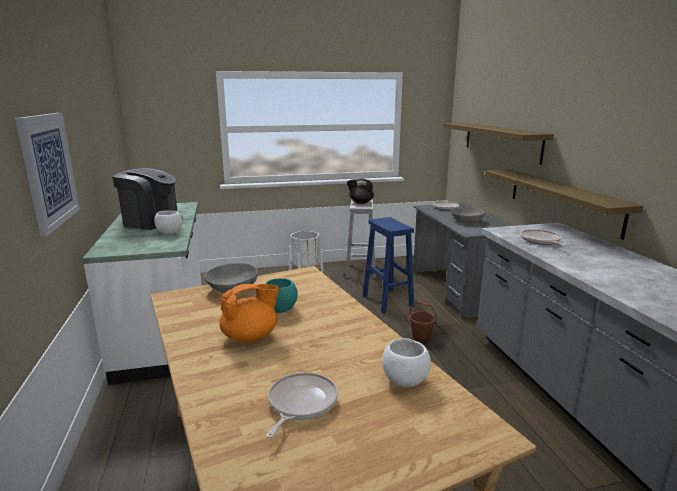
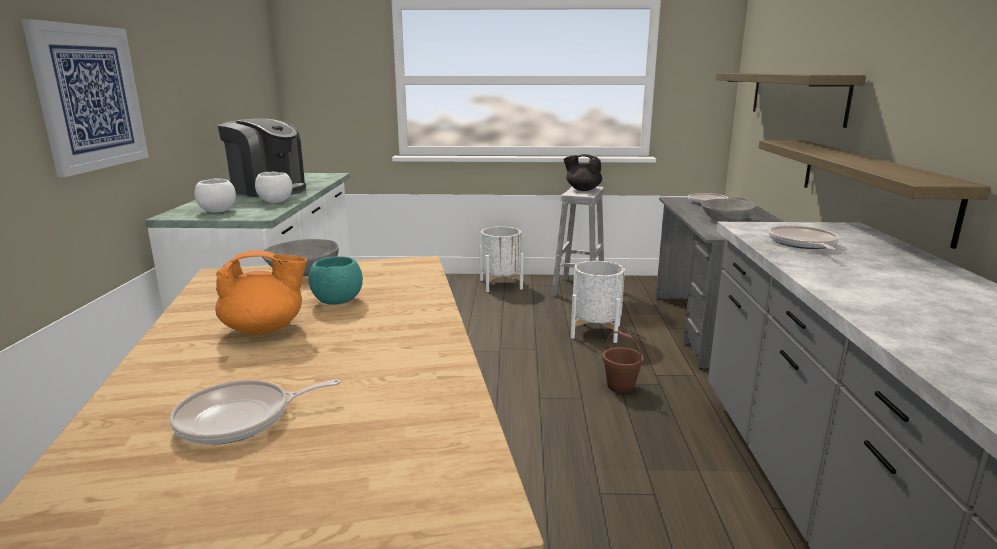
camera: 15 degrees right, 0 degrees up
(300, 404) = (240, 419): frying pan -> frying pan turned 150 degrees counterclockwise
(387, 300) = (595, 331): blue stool -> white planter
(405, 381) = (418, 411): white bowl -> white bowl (217, 211)

